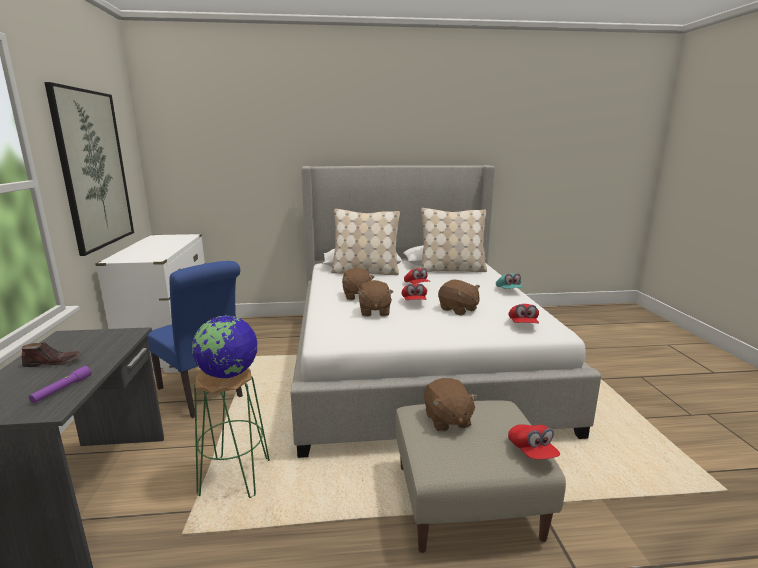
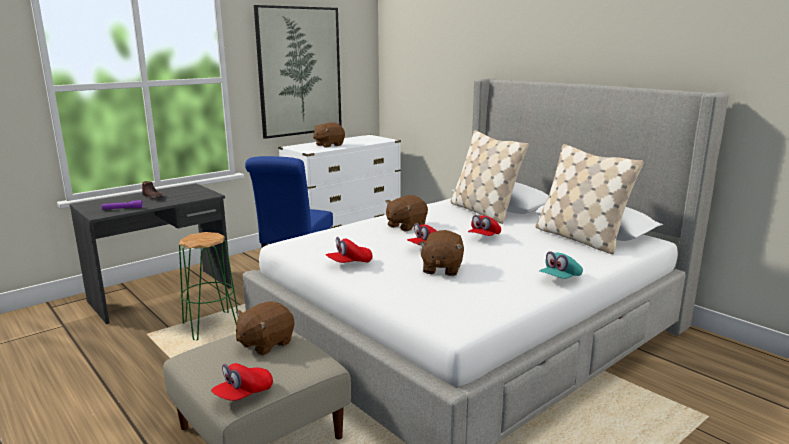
camera: 55 degrees right, 0 degrees up
(228, 374) = (203, 238): globe -> none
(374, 311) = (371, 240): brown plush toy -> brown plush toy (329, 145)
(523, 324) = (446, 305): red cap -> red cap (349, 263)

